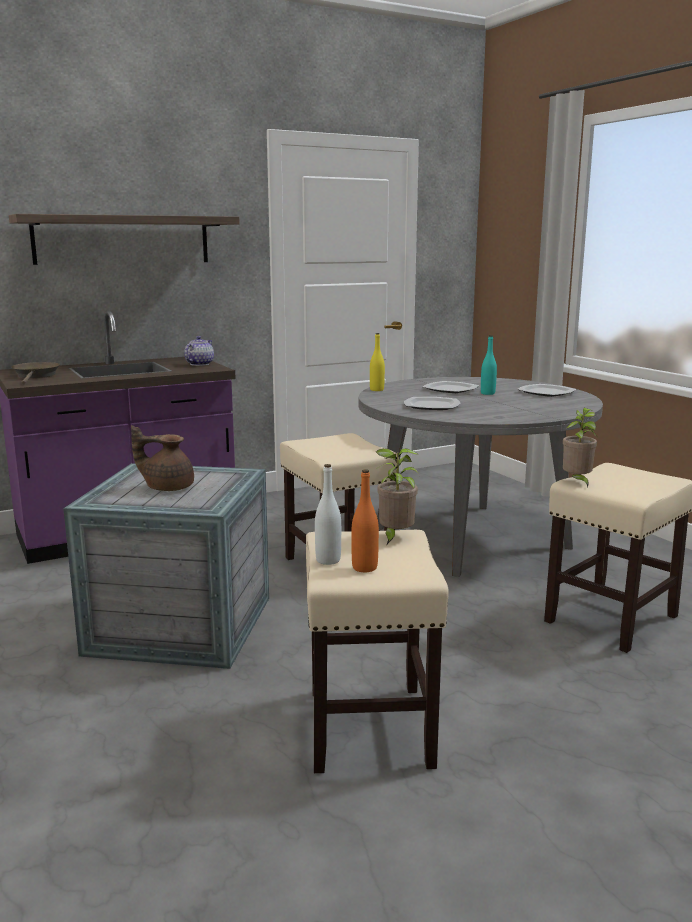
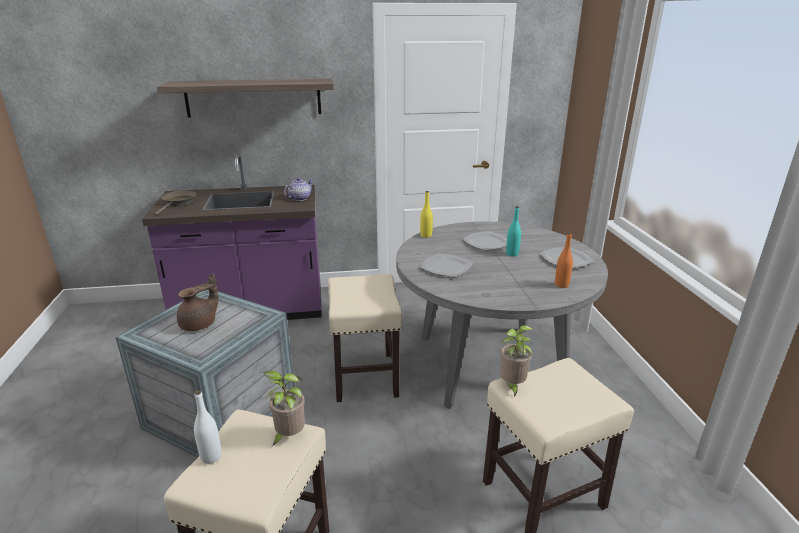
camera: 20 degrees right, 10 degrees up
(167, 487) = (200, 324): brown teapot -> brown teapot turned 105 degrees clockwise
(364, 568) = (226, 476): orange bottle -> orange bottle (561, 285)

